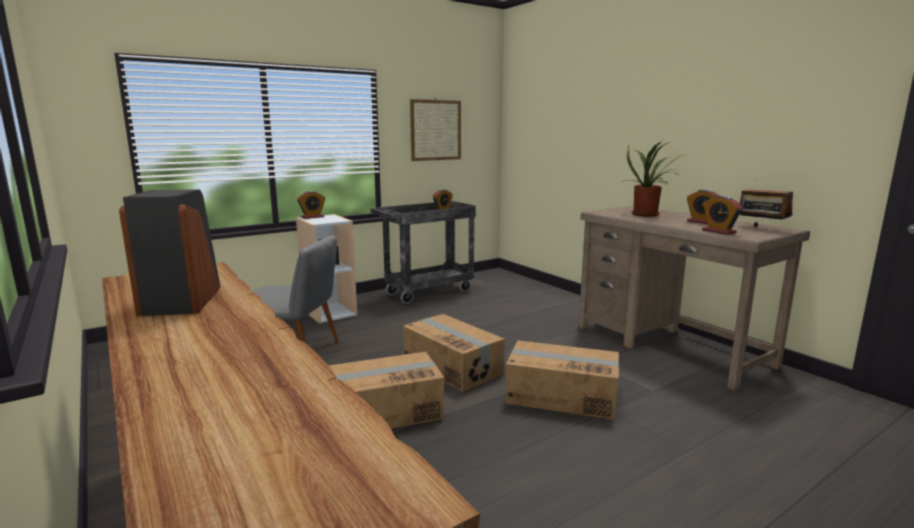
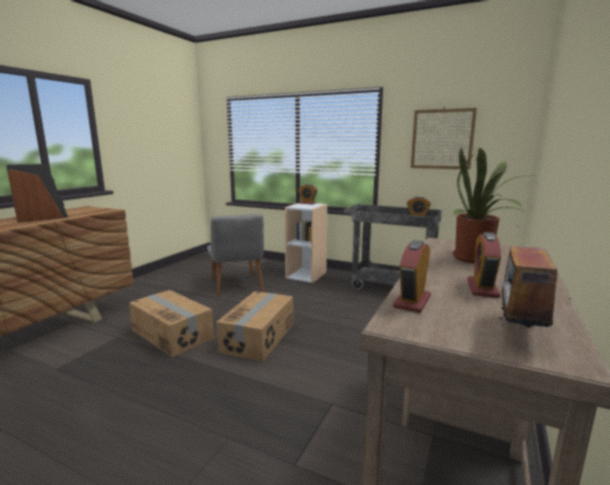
camera: 60 degrees right, 0 degrees up
(561, 396) = (241, 401): cardboard box -> none

